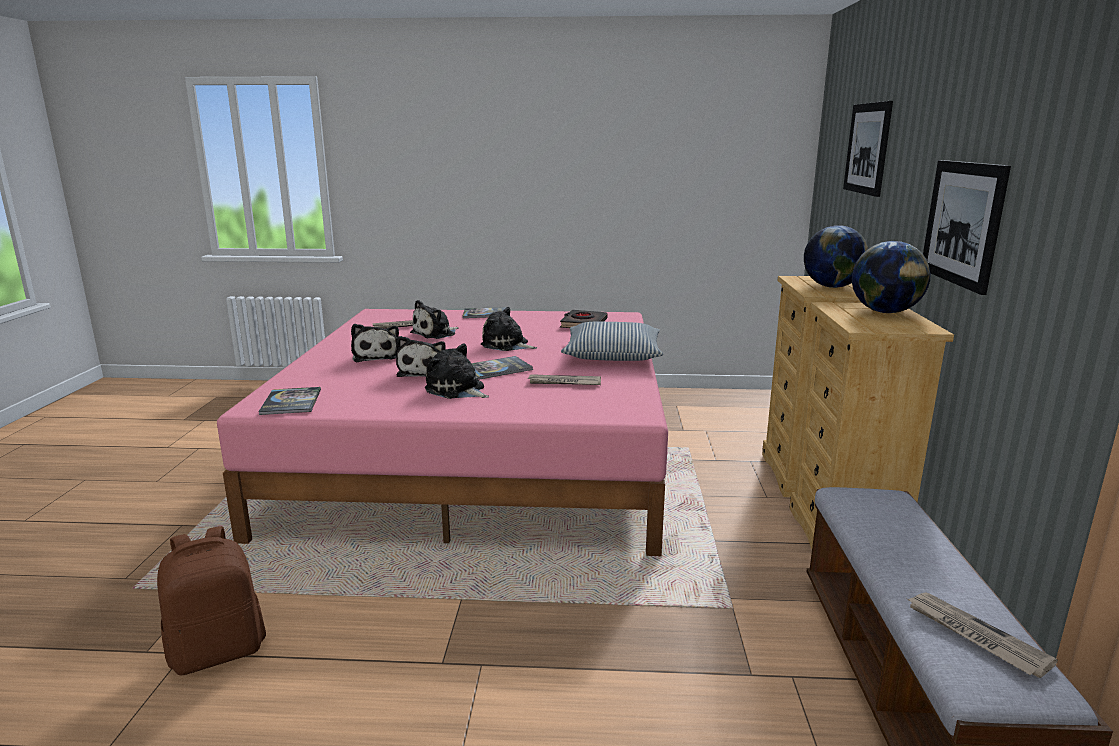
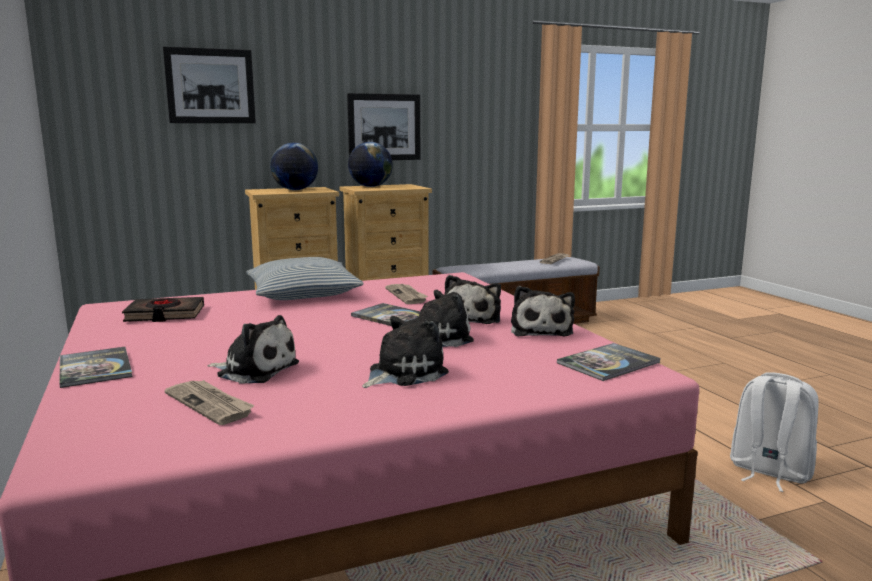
camera: 115 degrees left, 5 degrees down
(218, 651) = (769, 472): brown backpack -> white backpack
(507, 345) = (294, 328): plush toy -> plush toy (541, 330)

